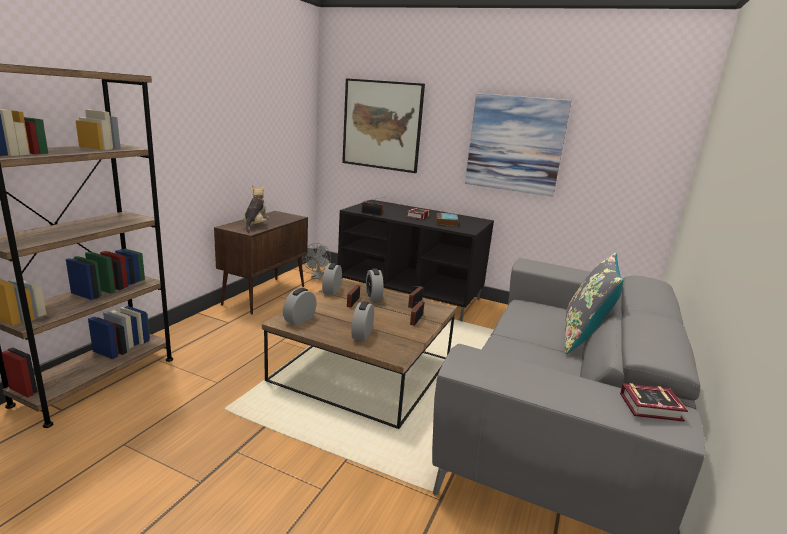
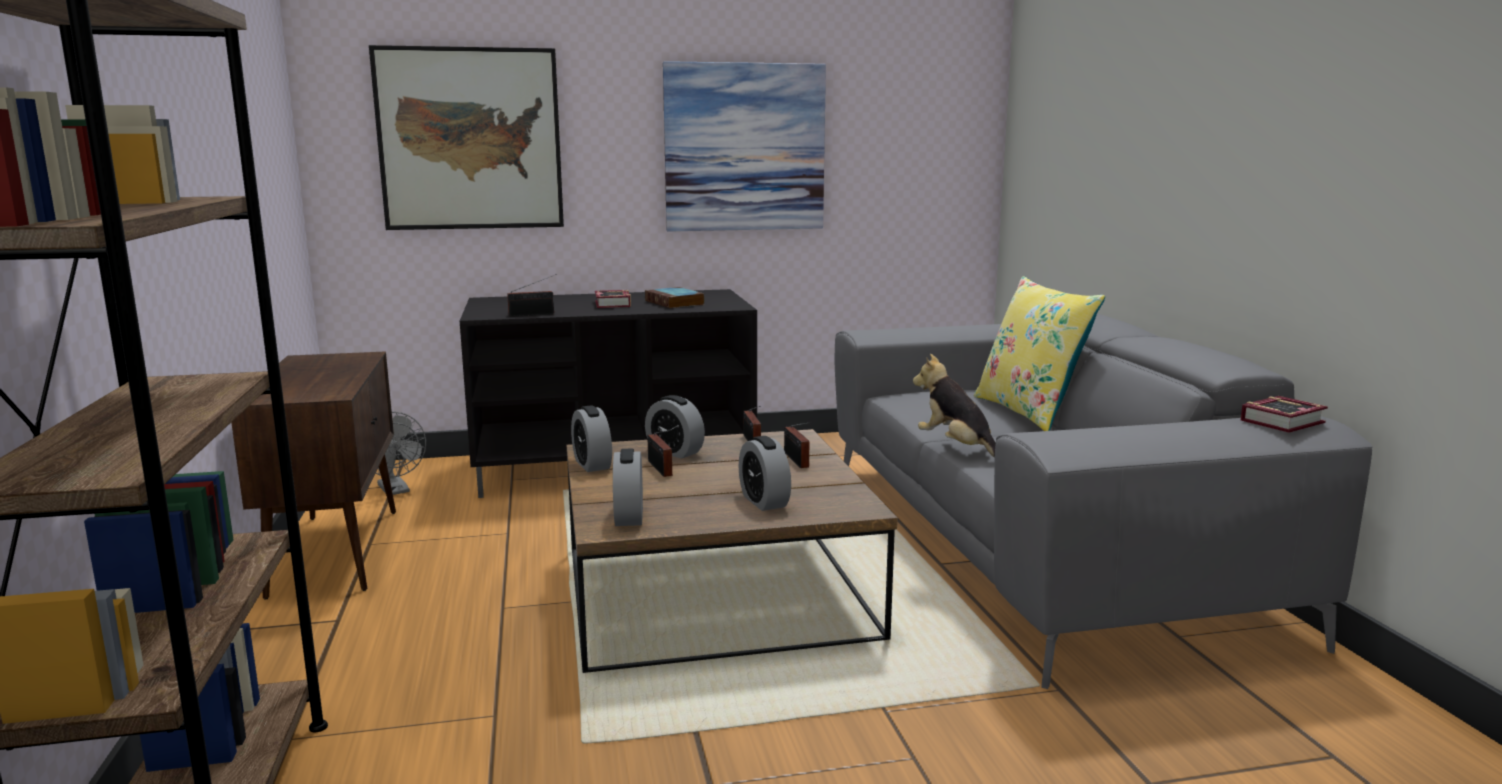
camera: 35 degrees left, 5 degrees down
(255, 225) = (318, 384): plush toy -> plush toy (958, 448)
(583, 338) = (1030, 412): grey pillow -> yellow pillow

